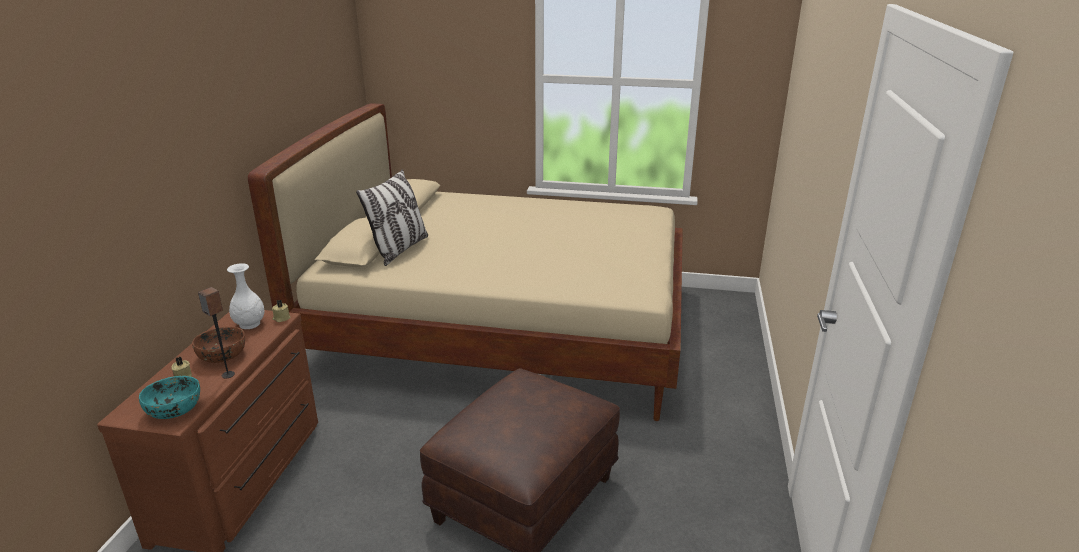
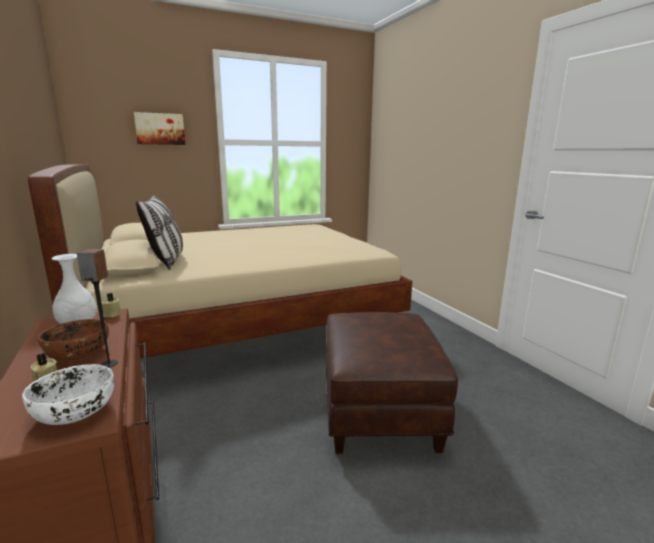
camera: 35 degrees left, 10 degrees down
(175, 409) = (76, 411): turquoise bowl -> white bowl
(463, 60) = (160, 129): none -> picture

